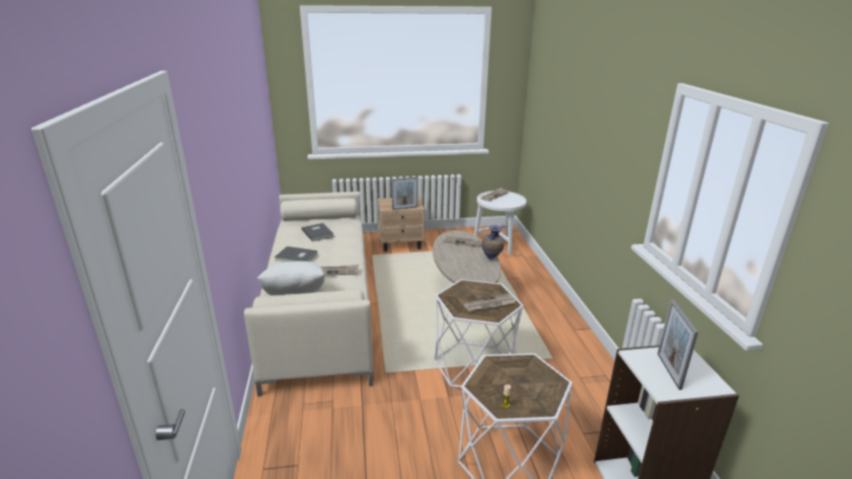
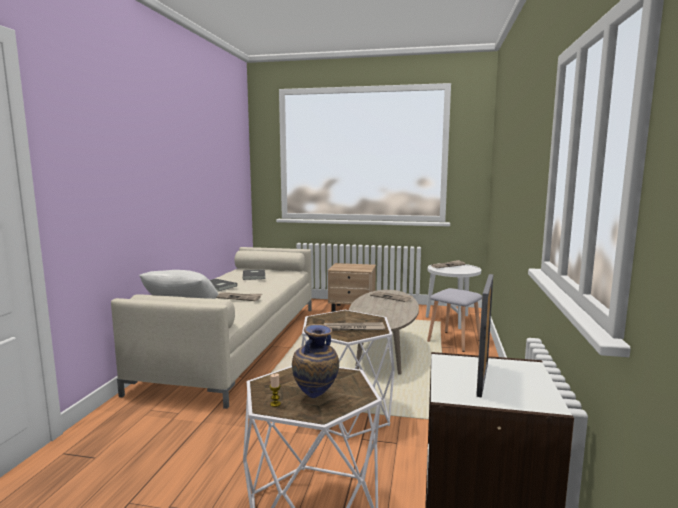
camera: 20 degrees right, 15 degrees down
(405, 208) = (353, 270): picture frame -> none
(492, 259) = (410, 311): vase -> vase (316, 399)
(514, 270) = (455, 341): none -> grey stool

